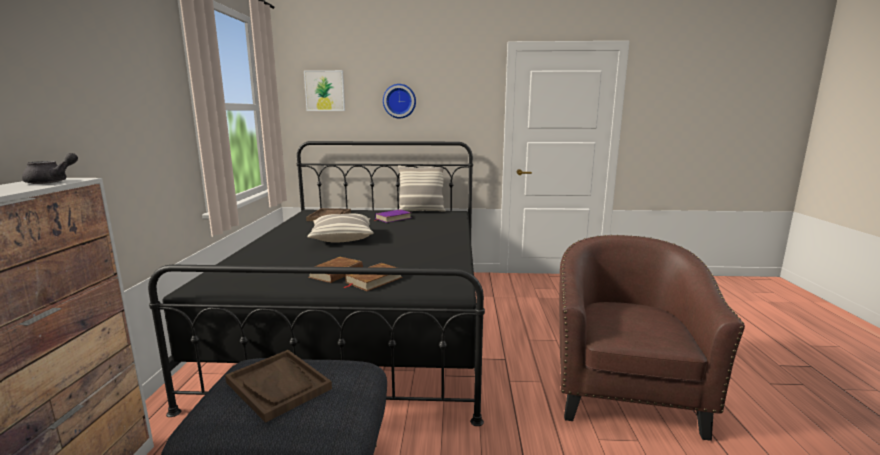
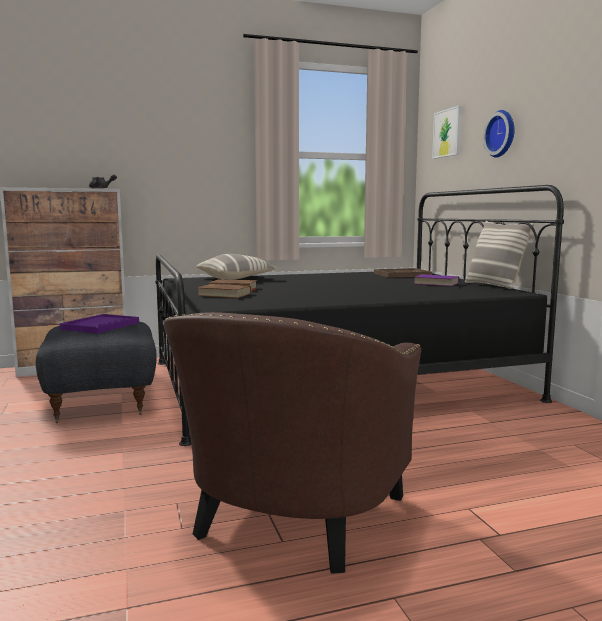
camera: 70 degrees right, 5 degrees down
(278, 385) = (100, 326): brown tray -> purple tray
(341, 238) = (332, 282): pillow -> pillow (236, 278)
(624, 392) = (290, 520): brown armchair -> brown armchair turned 120 degrees clockwise

